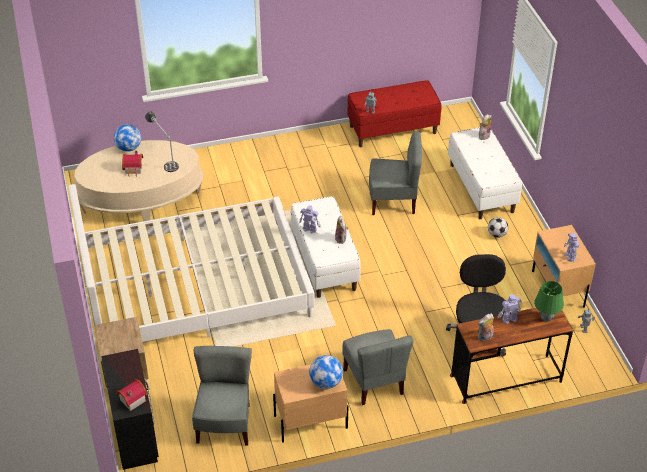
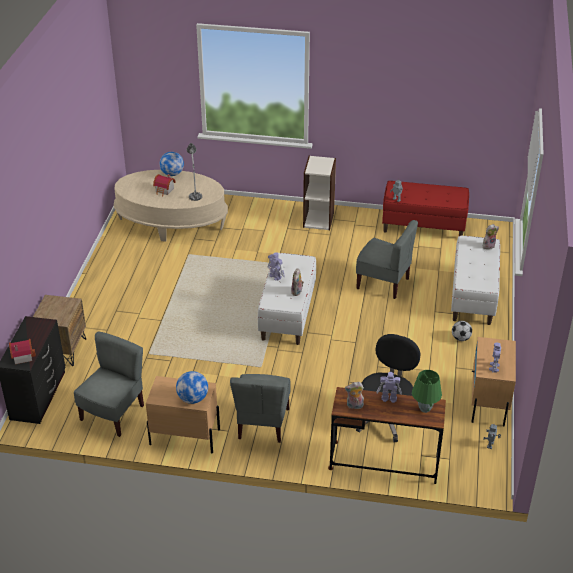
camera: 25 degrees right, 5 degrees down
(195, 287) = (166, 300): white bed -> none
(289, 152) = (318, 219): none -> bookcase

